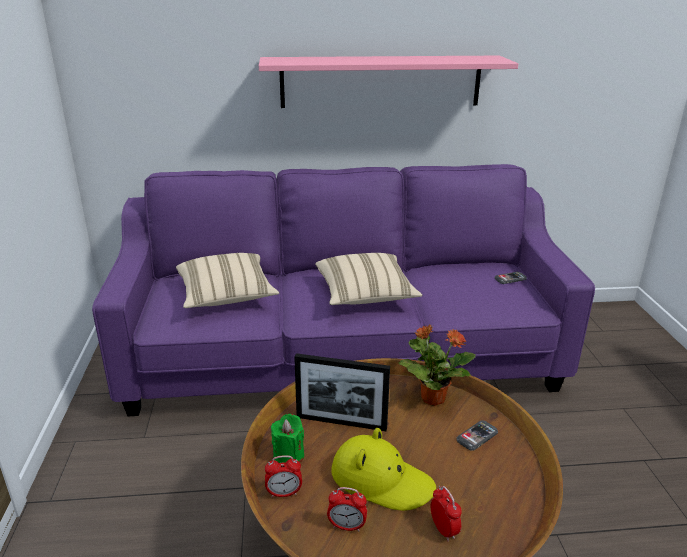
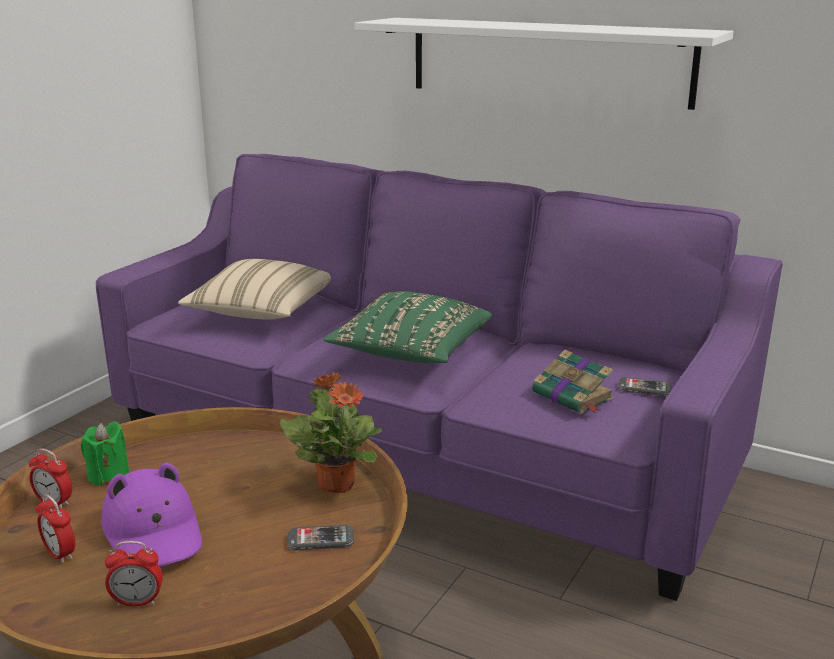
camera: 35 degrees right, 5 degrees down
(341, 422) = (202, 468): picture frame -> none
(365, 295) = (410, 352): beige pillow -> green pillow
(381, 81) = (547, 61): pink shelf -> white shelf
(381, 480) = (154, 532): yellow hat -> purple hat
(443, 529) = (137, 602): alarm clock -> alarm clock turned 75 degrees clockwise
(487, 295) = (573, 397): none -> book

